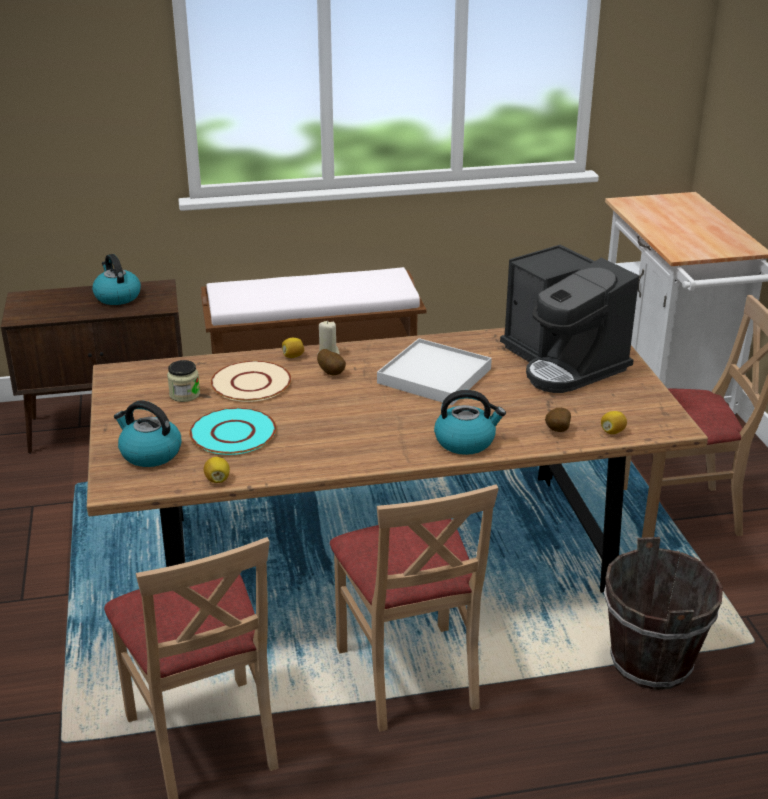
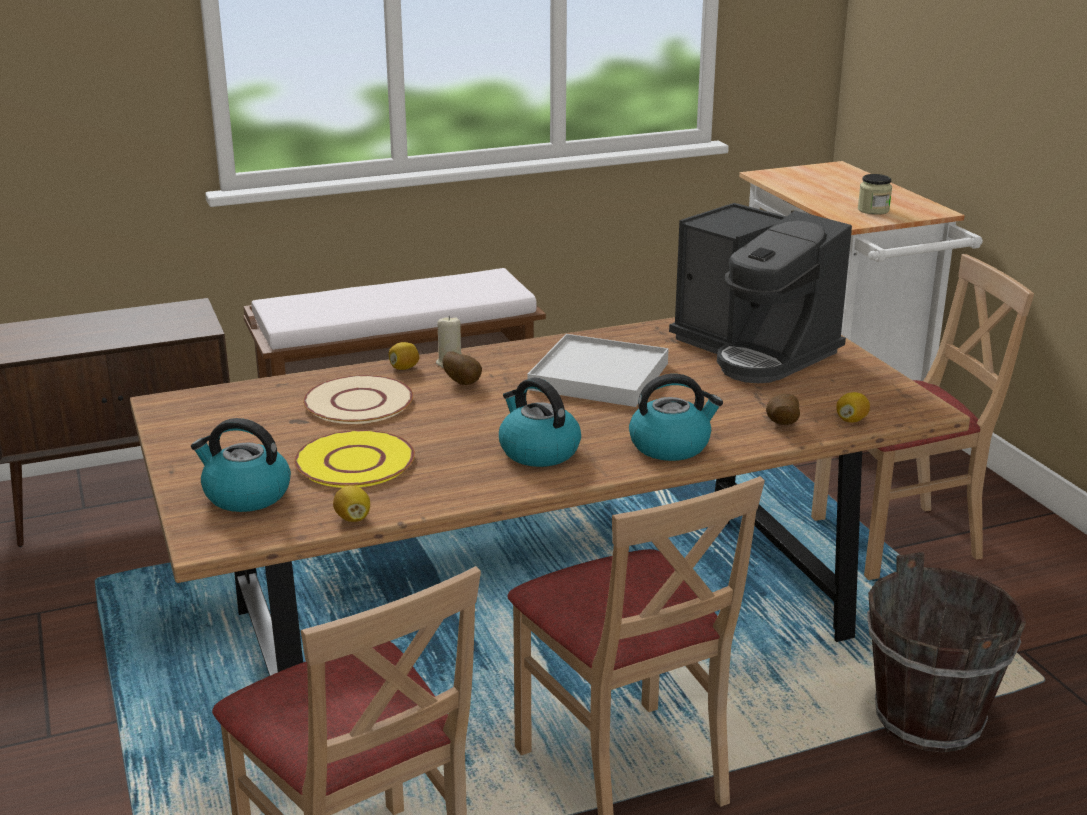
camera: 10 degrees left, 5 degrees down
(117, 296) = (134, 322): kettle -> kettle (538, 451)
(184, 394) = (271, 422): jar -> jar (873, 210)
(232, 433) = (354, 461): turquoise plate -> yellow plate

